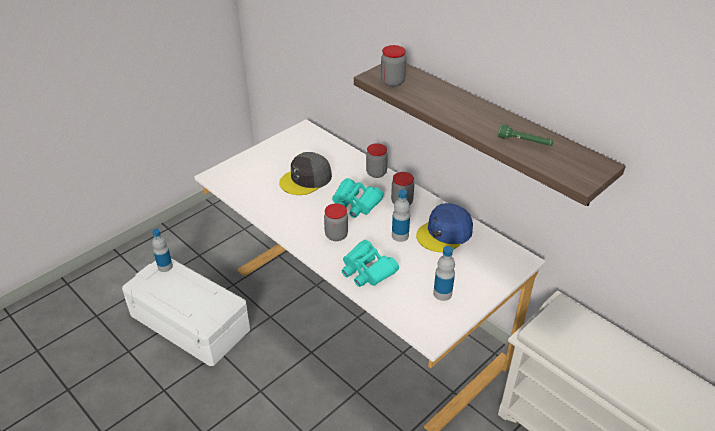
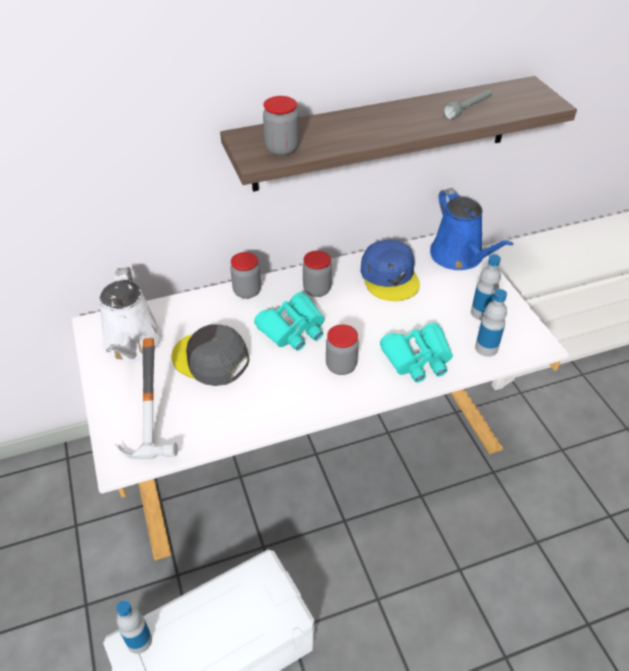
camera: 65 degrees left, 5 degrees up
(246, 180) = (161, 425): none -> hammer
(298, 147) = (133, 345): none -> white watering can
(306, 179) = (210, 359): grey cap -> grey cap turned 135 degrees clockwise
(400, 235) = (373, 312): bottle -> bottle (486, 348)
(501, 265) = (459, 257): none -> blue watering can
(524, 142) = (468, 109): green flashlight -> grey flashlight

